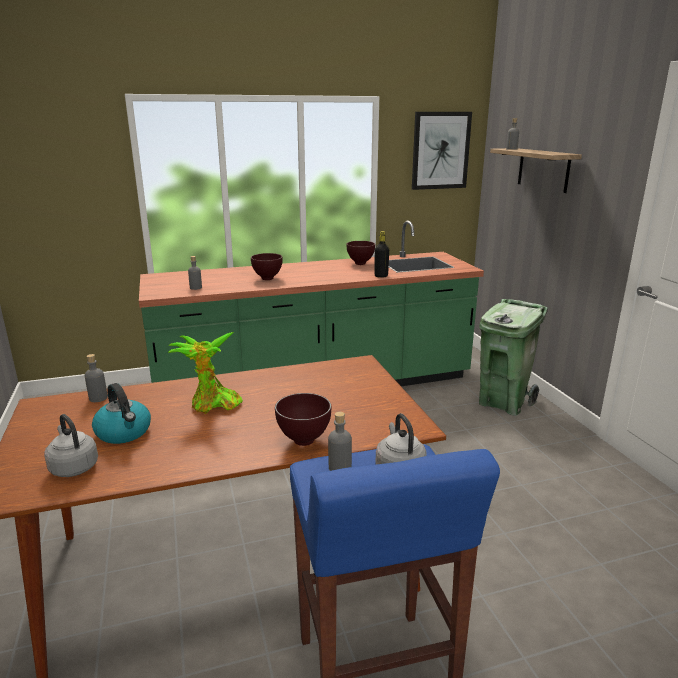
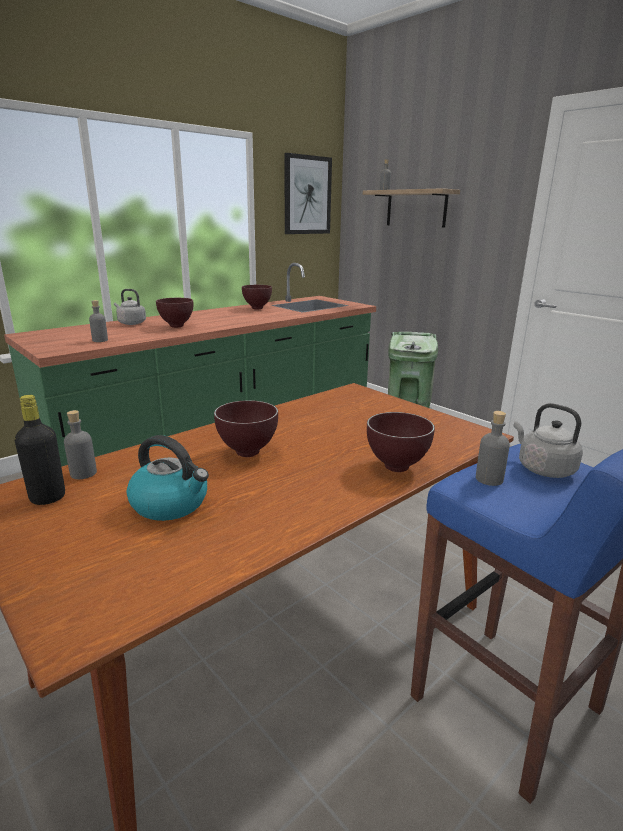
camera: 25 degrees left, 0 degrees up
(73, 467) = (146, 561): grey kettle -> grey kettle (130, 323)
(212, 405) = (249, 453): potted plant -> brown bowl
(381, 276) = (292, 316): black bottle -> black bottle (48, 498)

